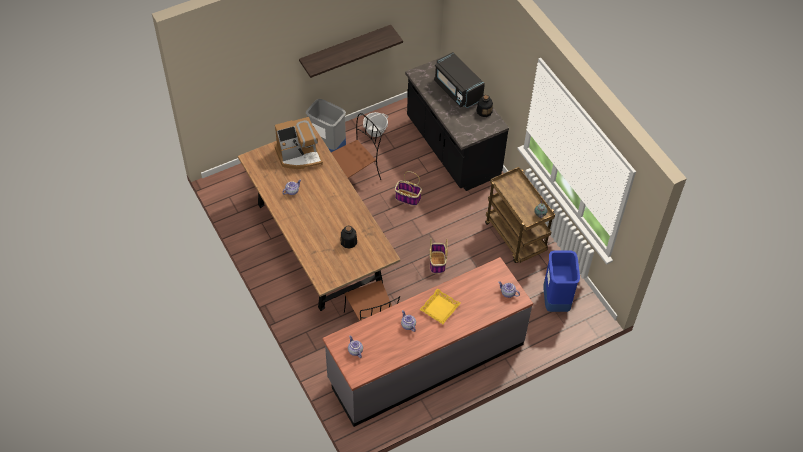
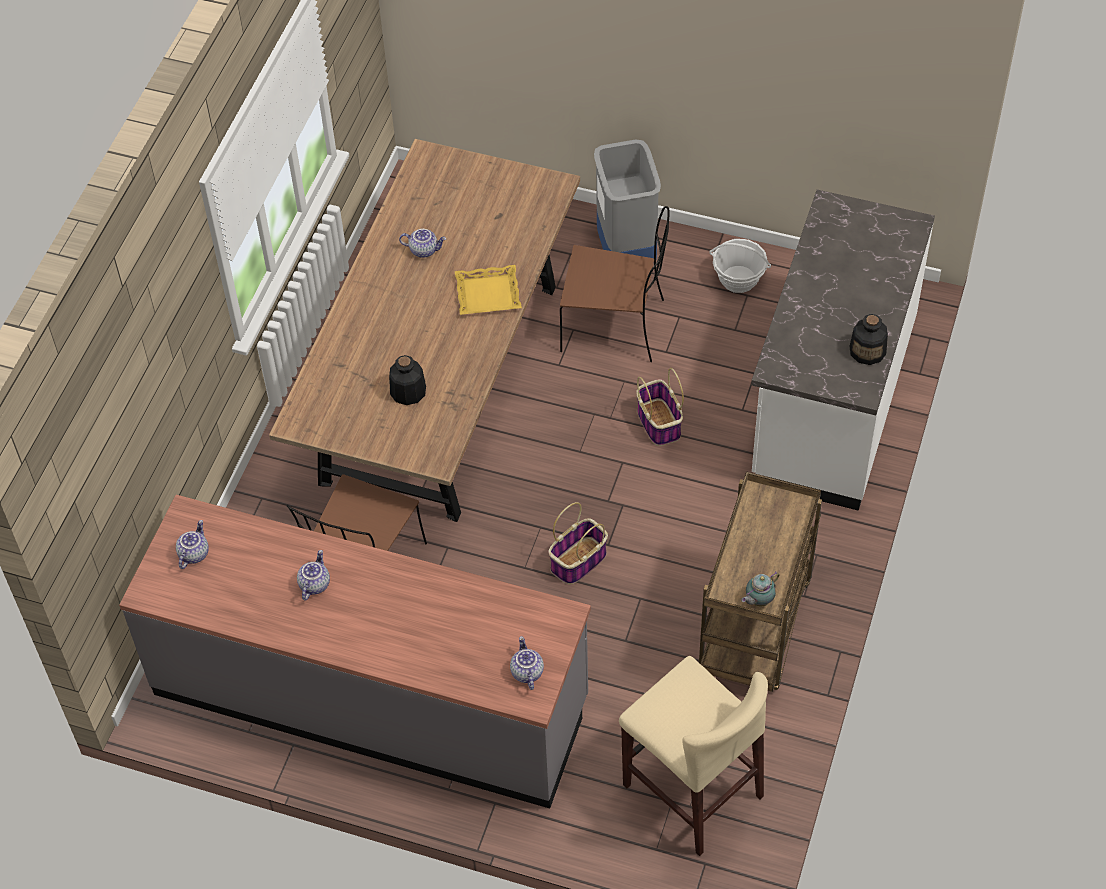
camera: 50 degrees right, 0 degrees up
(299, 155) = (501, 205): coffee machine -> none
(345, 48) = (723, 71): shelf -> none
(439, 308) = (393, 601): yellow tray -> yellow tray (488, 294)
(452, 148) = (831, 401): black counter -> white counter
(457, 90) = (866, 282): black microwave -> none
(556, 301) = (692, 790): blue trash can -> beige stool

